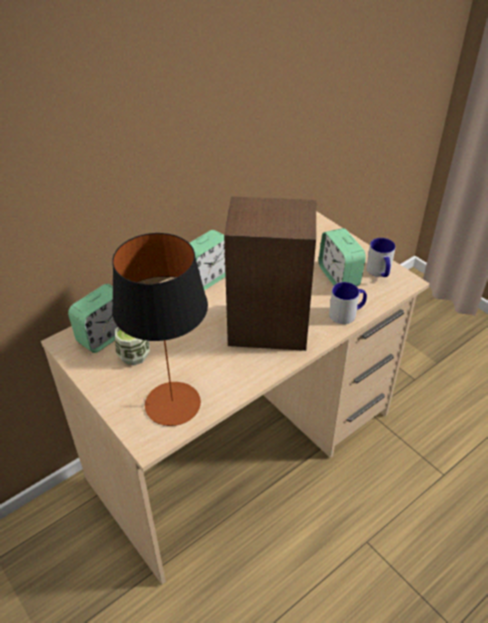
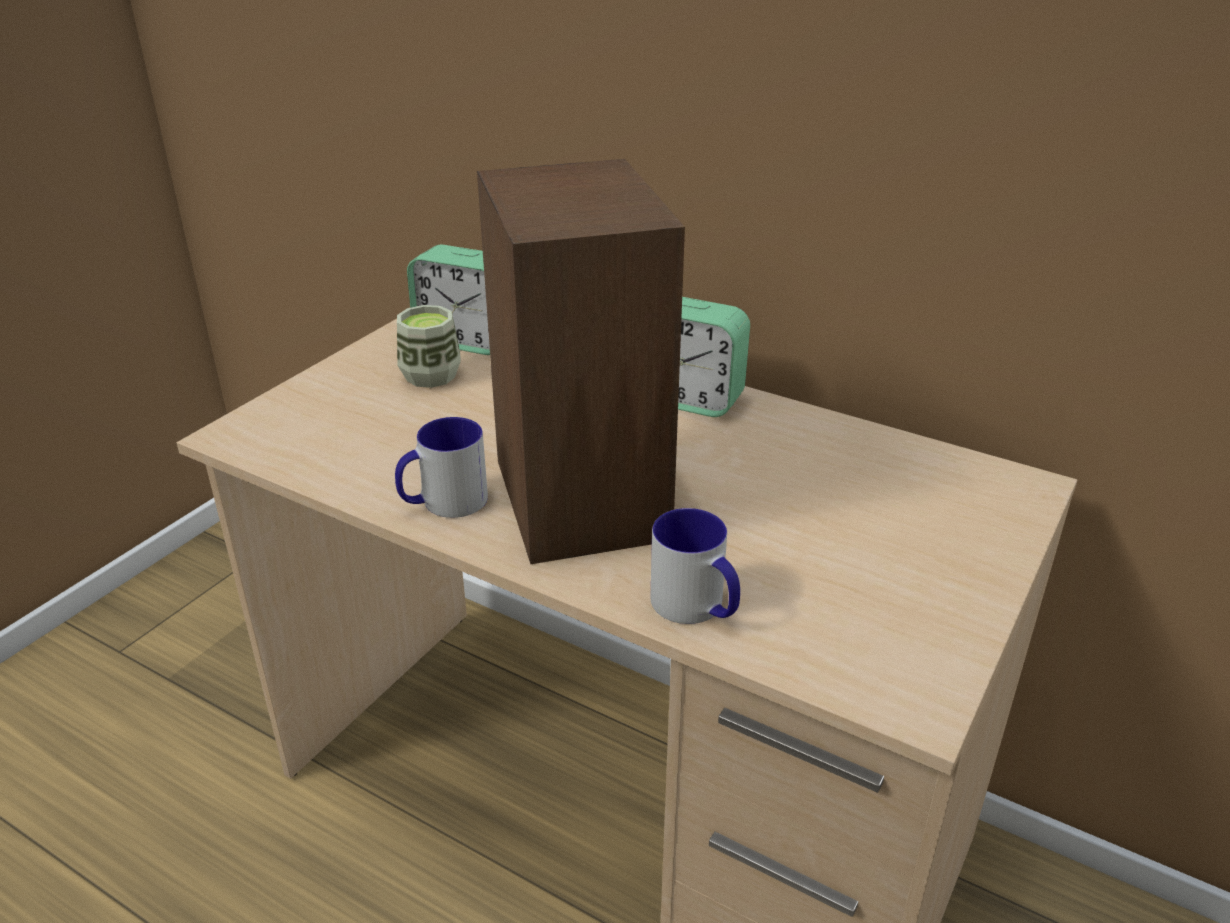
camera: 70 degrees right, 10 degrees down
(172, 403) = (326, 436): table lamp -> none
(339, 276) = (832, 571): alarm clock -> none
(380, 272) = (913, 643): mug -> mug (443, 503)

